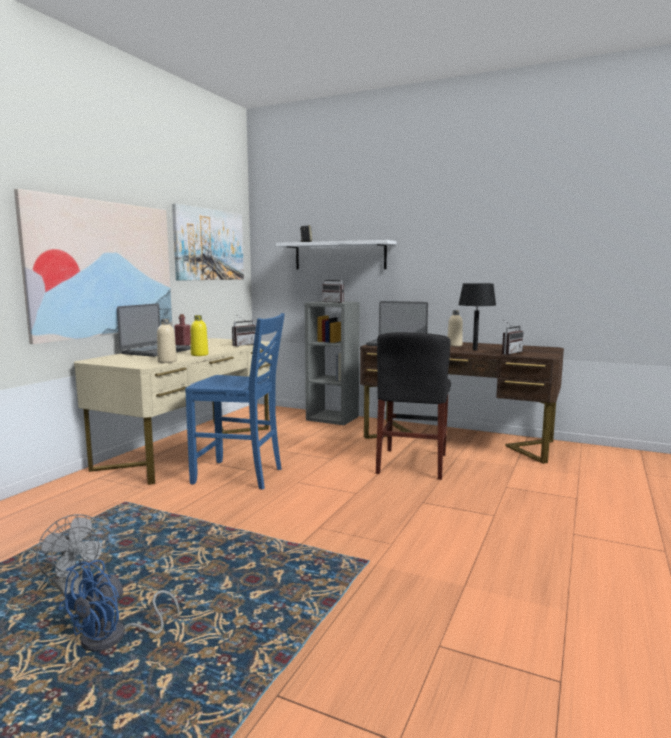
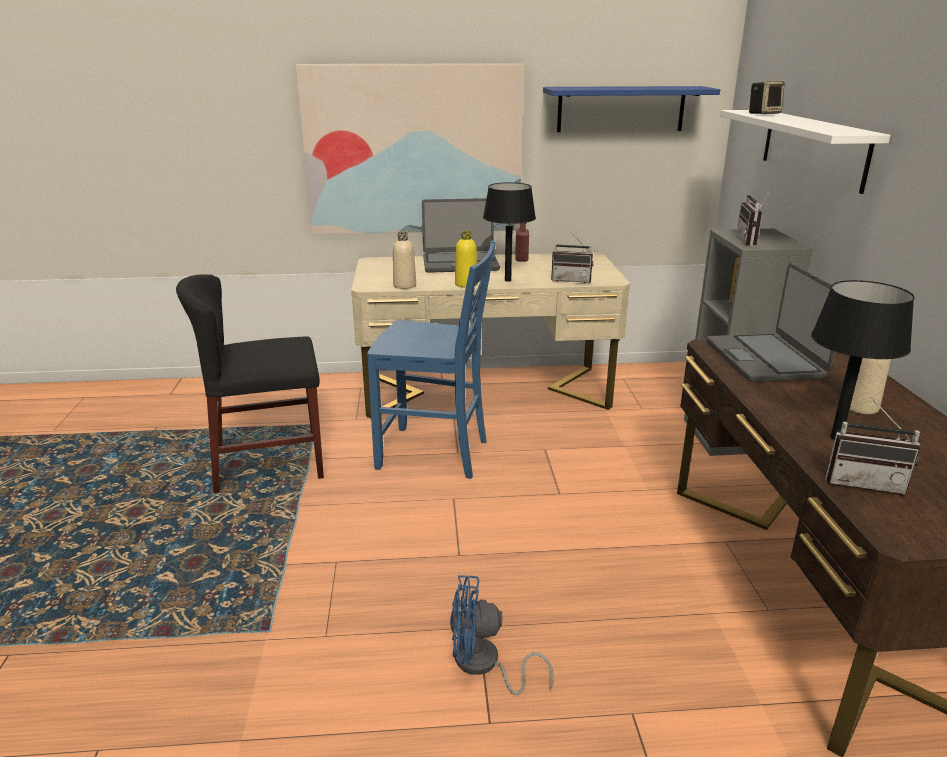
camera: 60 degrees right, 15 degrees up
(75, 591) = (146, 481): grey fan -> none
(114, 638) = (82, 532): blue fan -> blue fan (484, 665)
(209, 245) = (621, 109): picture -> blue shelf
(214, 350) = (507, 280): none -> black table lamp
(240, 476) = (435, 454): blue chair -> blue chair turned 60 degrees counterclockwise
(412, 463) = (623, 571): black chair -> black chair (269, 463)

